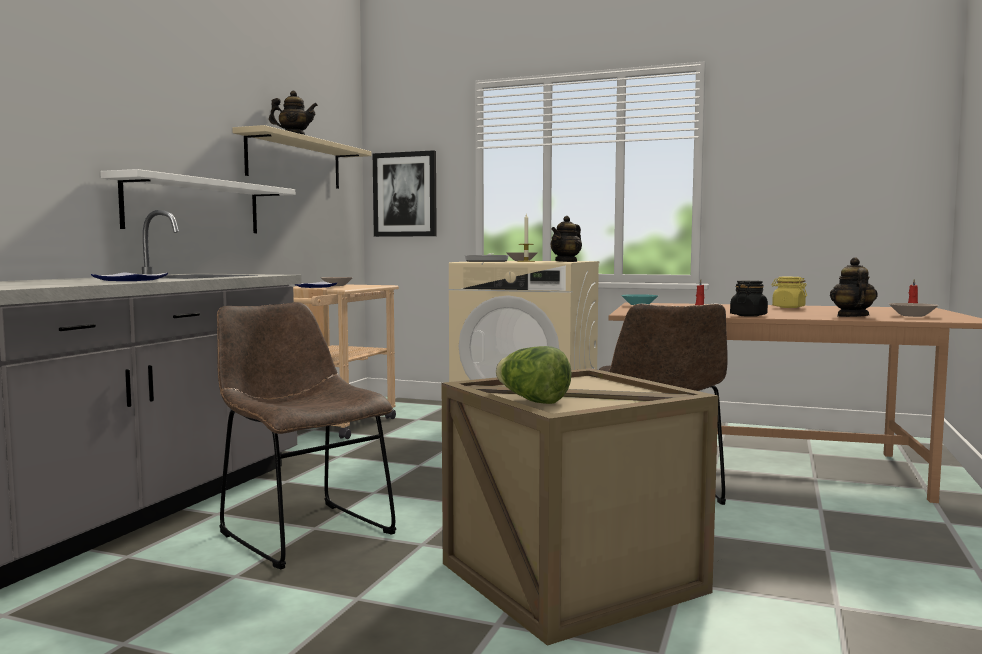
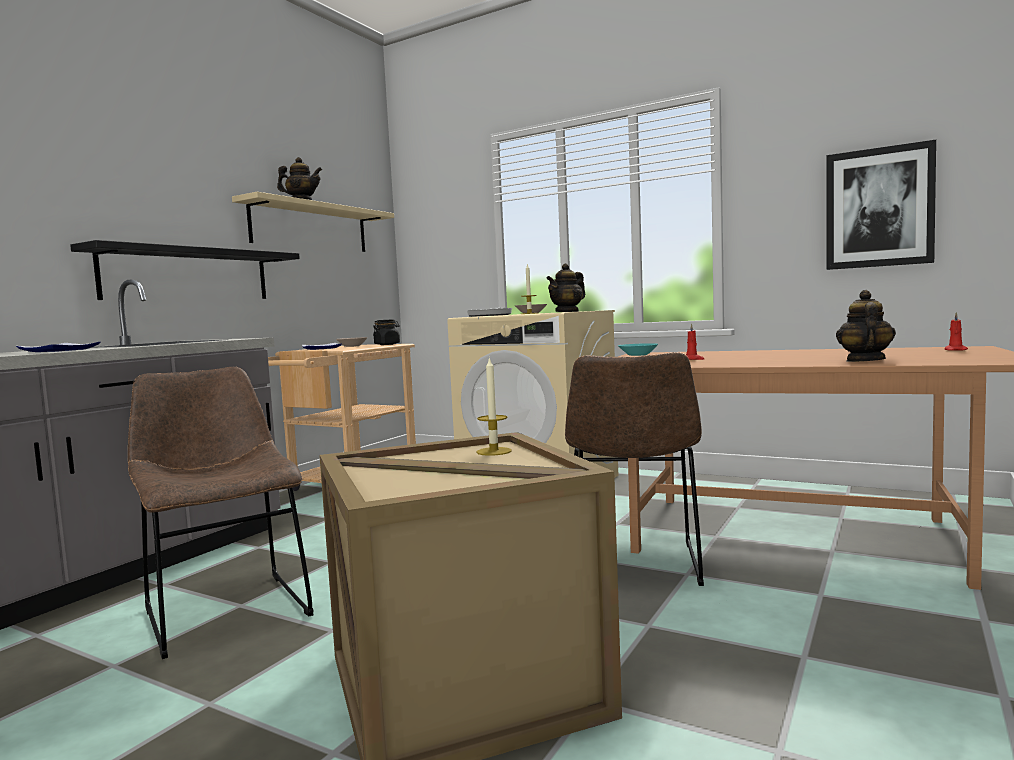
camera: 10 degrees right, 0 degrees up
(194, 206) = (188, 275): white shelf -> black shelf
(405, 194) = (432, 253): picture -> picture (879, 208)
(532, 401) = (388, 479): lettuce -> none
(588, 382) = (494, 451): none -> candle
(748, 315) = (737, 364): black jar -> black jar (387, 344)
(788, 307) = (804, 352): yellow jar -> none
(912, 316) = (945, 357): beige bowl -> none

